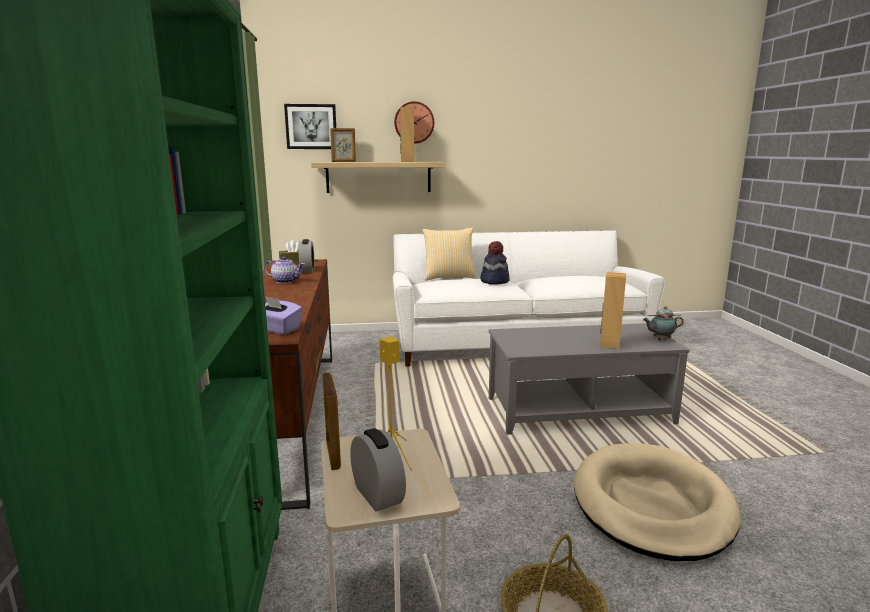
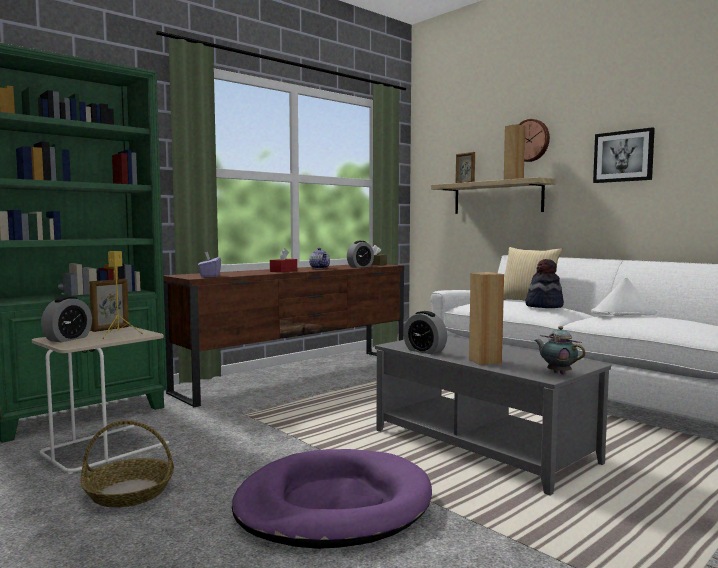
camera: 55 degrees right, 10 degrees down
(287, 296) = (283, 271): none -> red tissue box
(311, 126) = (448, 155): picture -> picture (623, 156)
(554, 278) = (624, 313): none -> white hat
(555, 349) = (424, 351): none -> alarm clock
(651, 505) = (333, 505): beige dog bed -> purple dog bed

